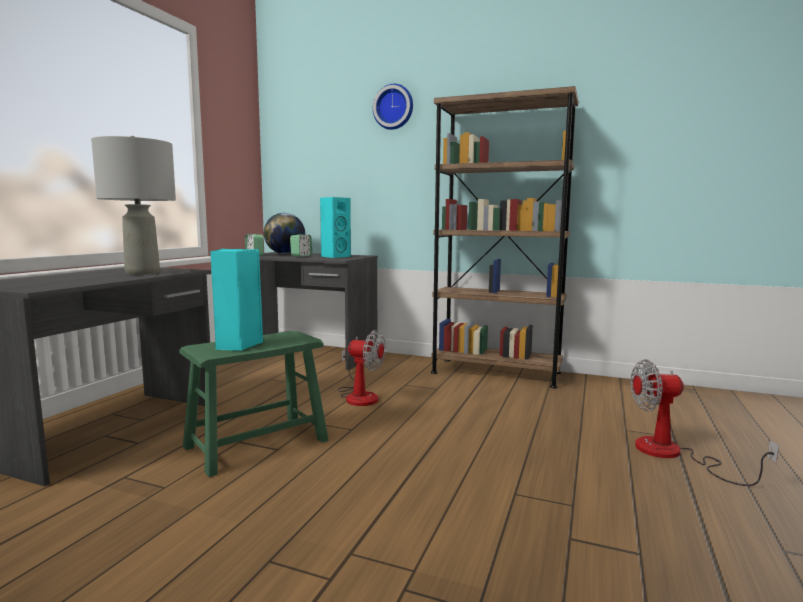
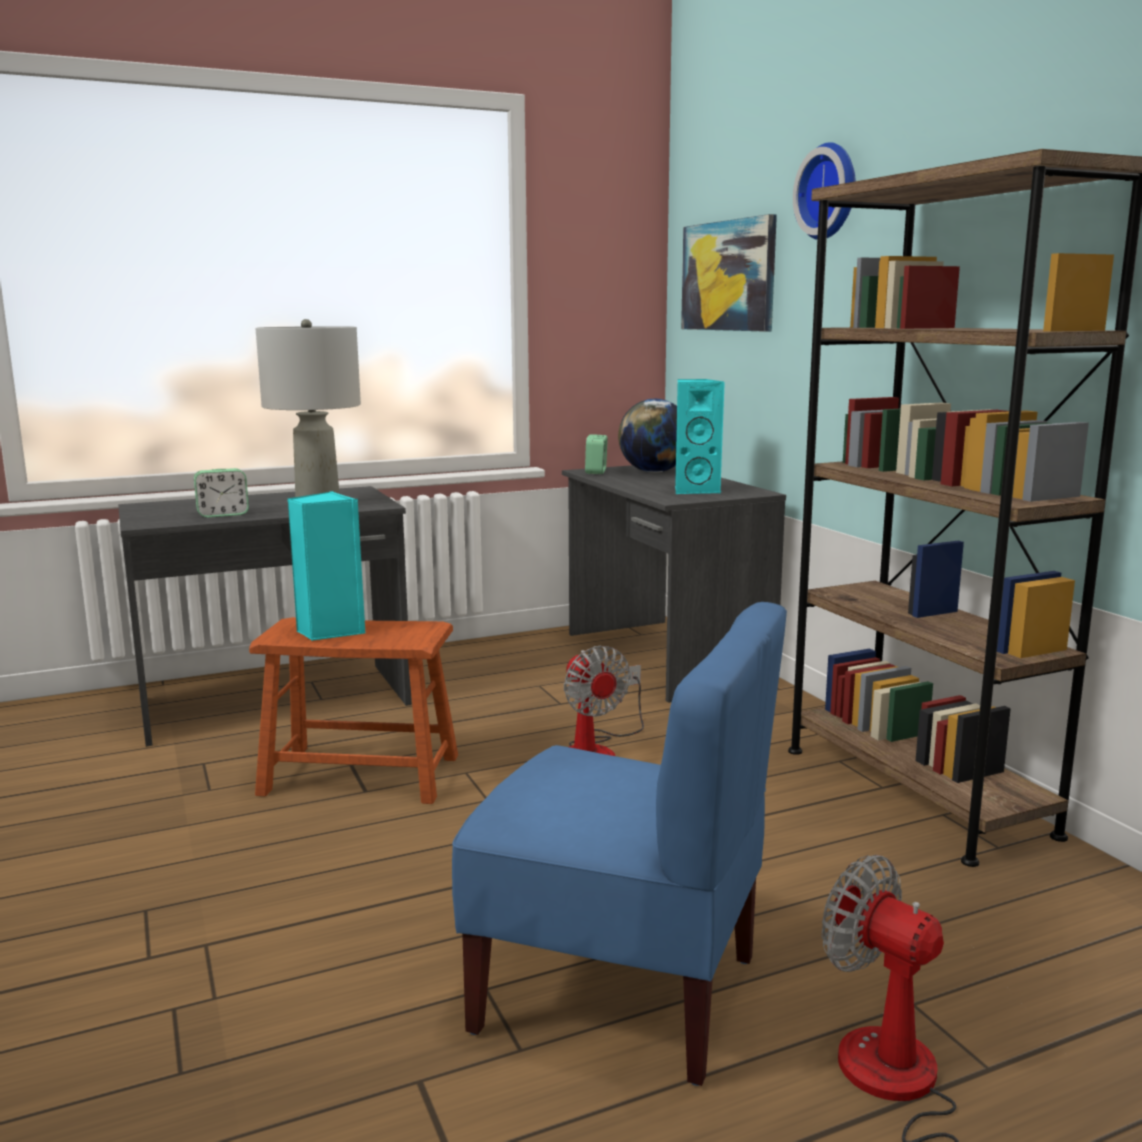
camera: 45 degrees right, 5 degrees up
(257, 443) = (361, 775): green stool -> brown stool
(301, 256) = (653, 482): alarm clock -> alarm clock (223, 514)
(317, 148) = (728, 276): none -> picture
(556, 468) = (620, 991): none -> blue chair

